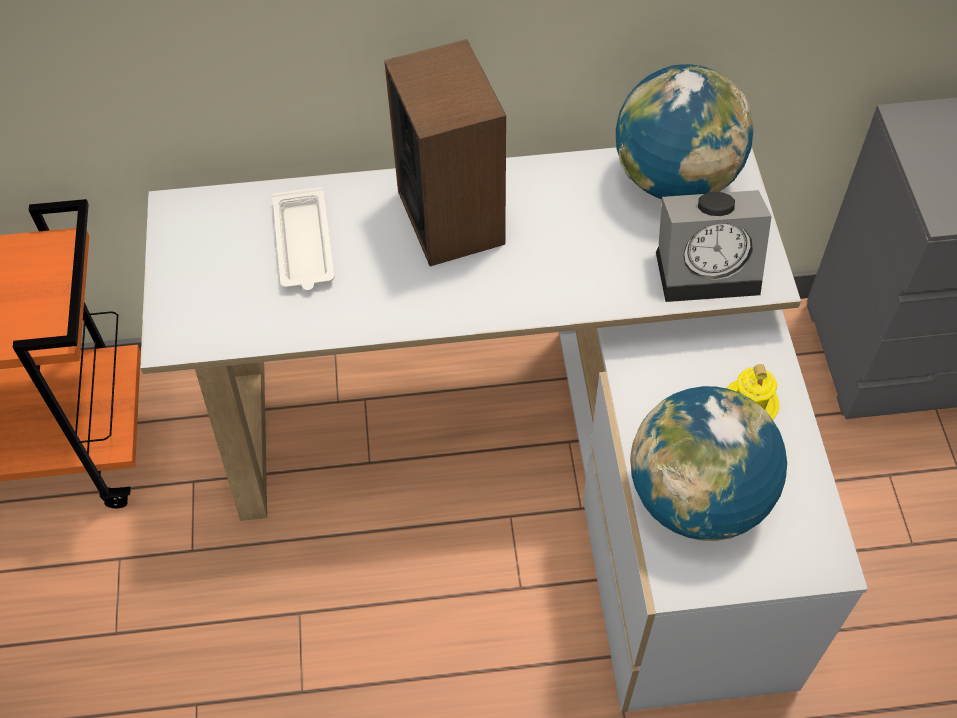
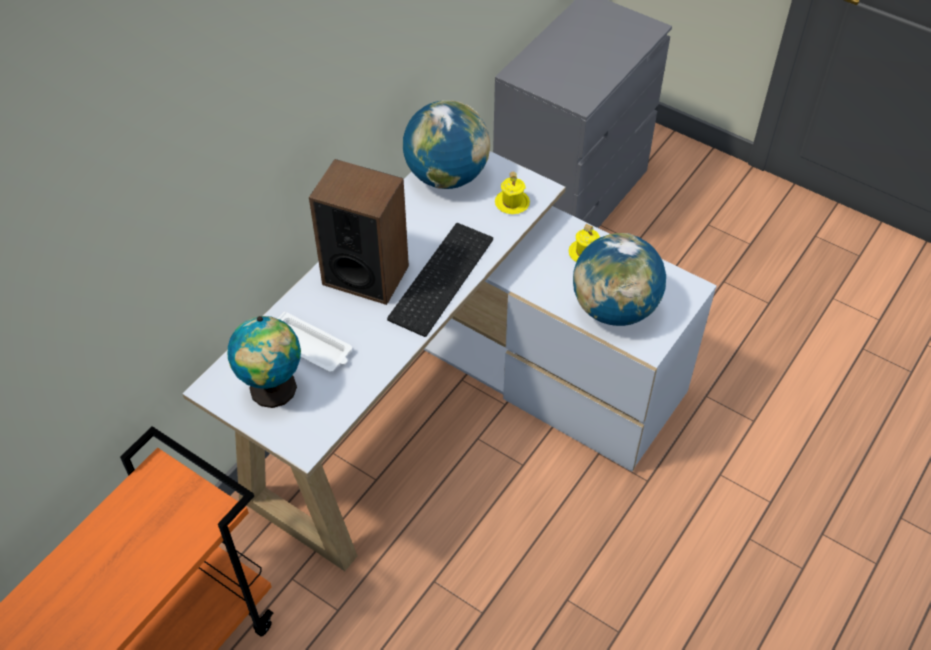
camera: 50 degrees left, 5 degrees down
(218, 259) = (273, 391): none -> globe
(521, 283) = (440, 276): none -> keyboard
(709, 268) = (512, 203): alarm clock -> yellow mug

